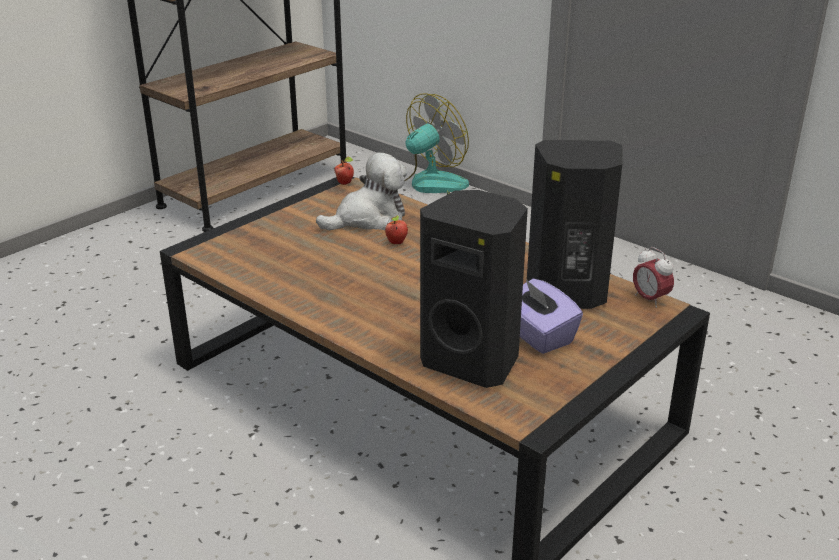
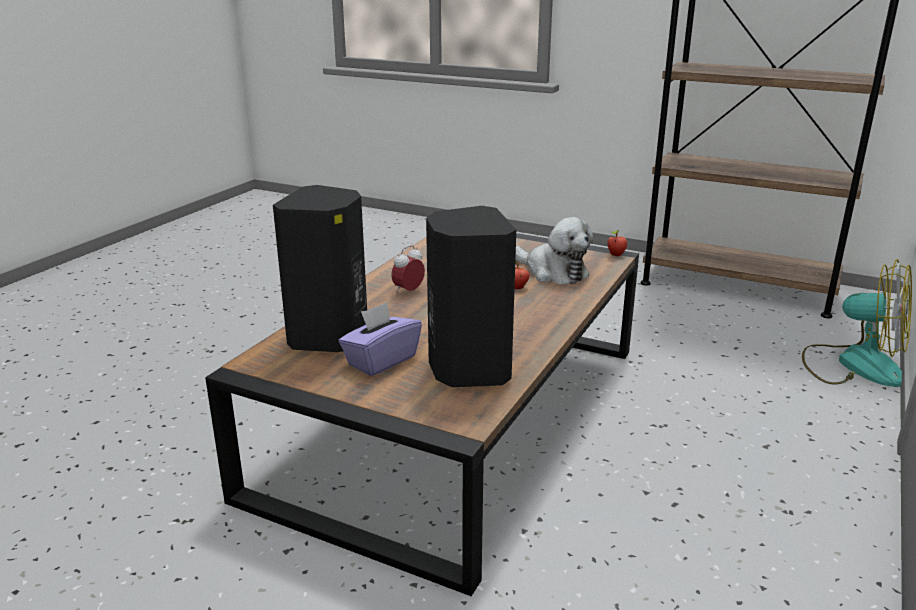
camera: 75 degrees right, 5 degrees down
(650, 299) = (479, 415): alarm clock -> alarm clock (408, 291)

